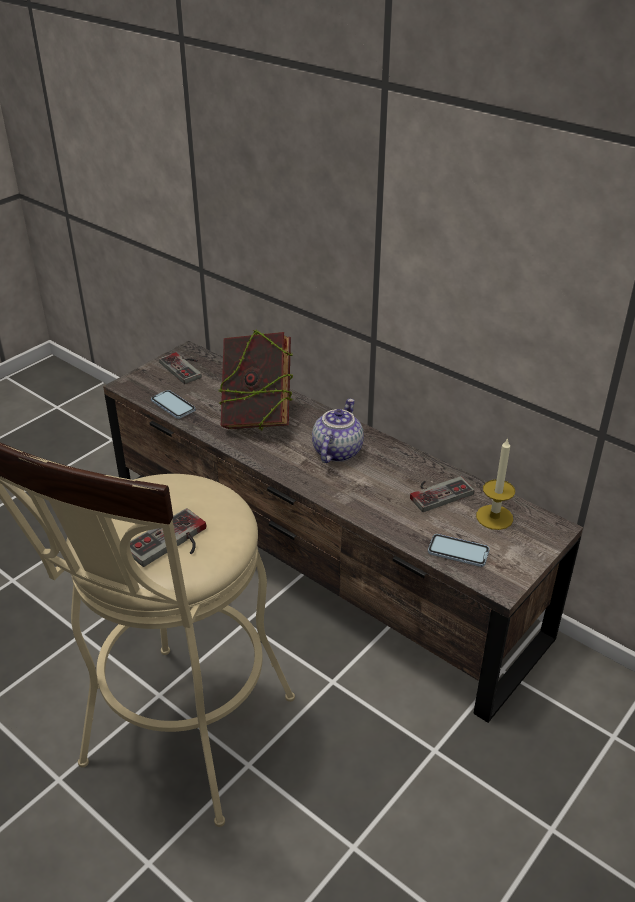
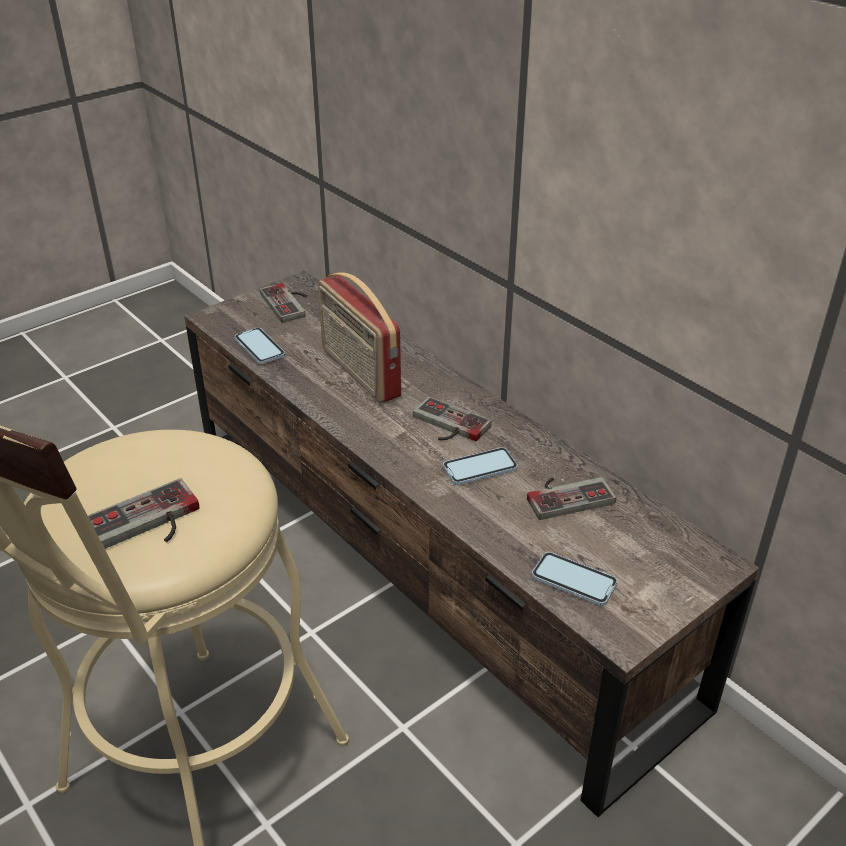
camera: 10 degrees right, 0 degrees up
(257, 418) = (359, 373): book -> radio
(336, 451) = (446, 426): teapot -> game controller
(369, 480) = (480, 468): none -> phone
(494, 517) = (636, 538): candle -> none

